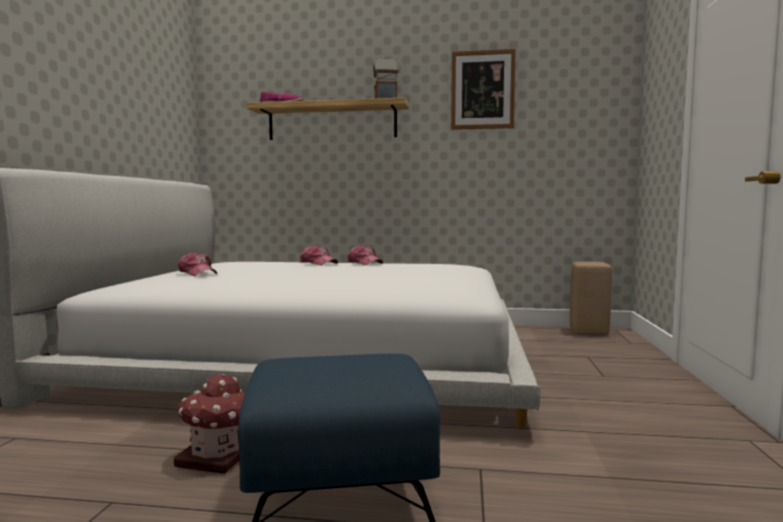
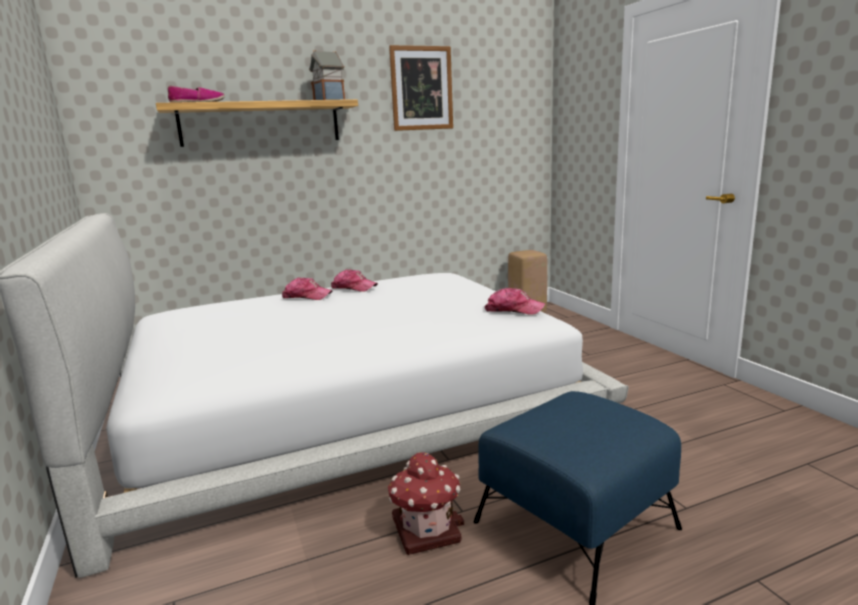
camera: 30 degrees left, 10 degrees up
(198, 273) = (215, 341): cap -> cap (513, 310)

